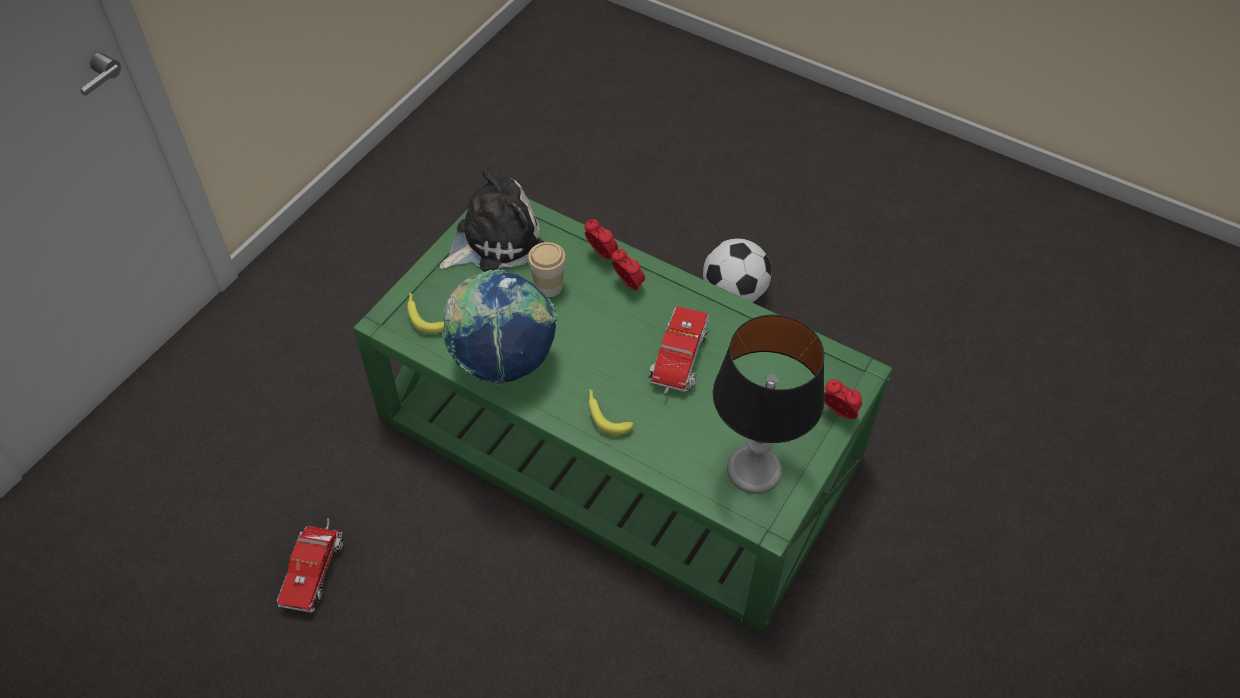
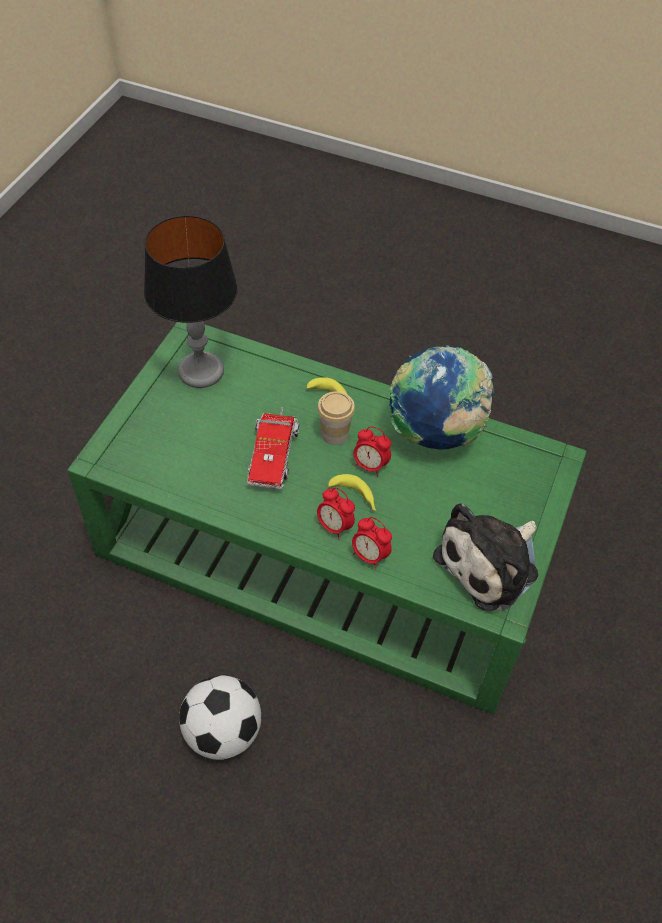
camera: 170 degrees right, 0 degrees up
(313, 569) = (545, 414): toy truck -> none
(423, 316) = (526, 467): banana -> banana (355, 497)
(548, 286) = (416, 515): cup -> cup (335, 434)
(838, 414) = (124, 421): alarm clock -> alarm clock (370, 465)

